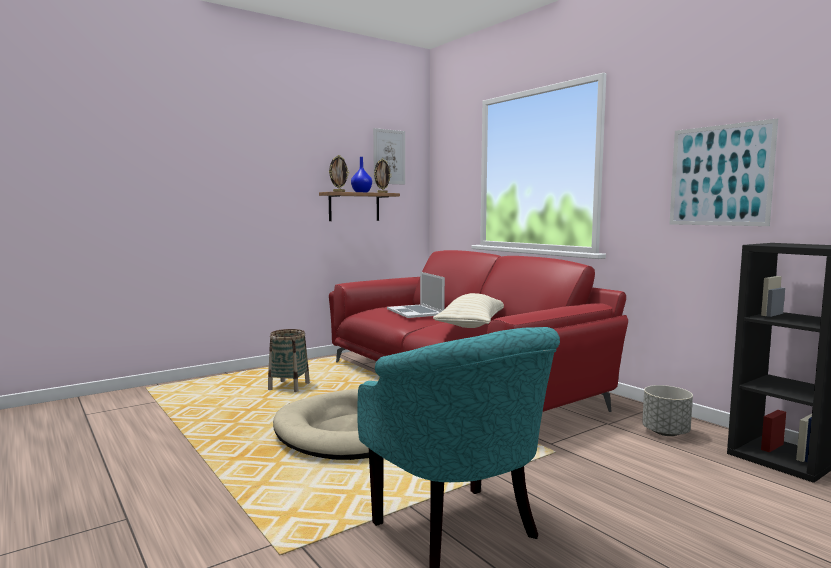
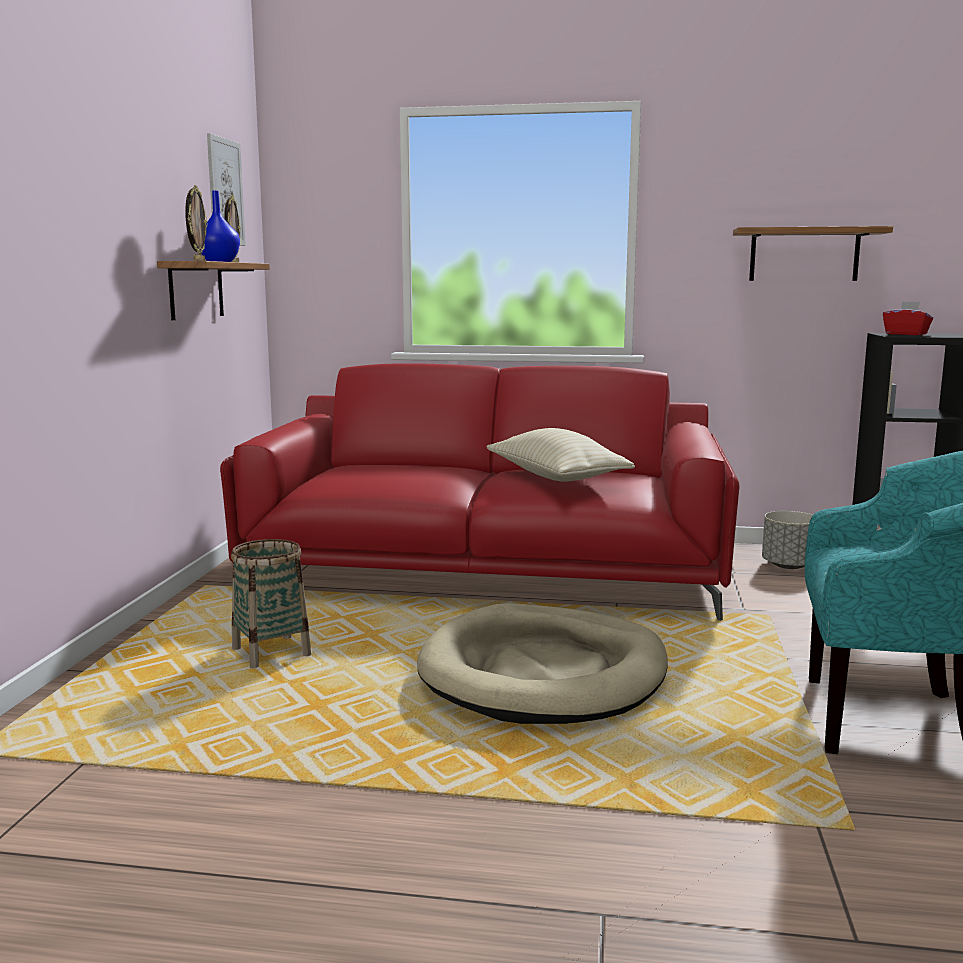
camera: 45 degrees left, 5 degrees up
(415, 312) = (416, 473): laptop -> none
(719, 175) = (804, 255): picture -> shelf
(789, 244) = (906, 334): none -> red tissue box

